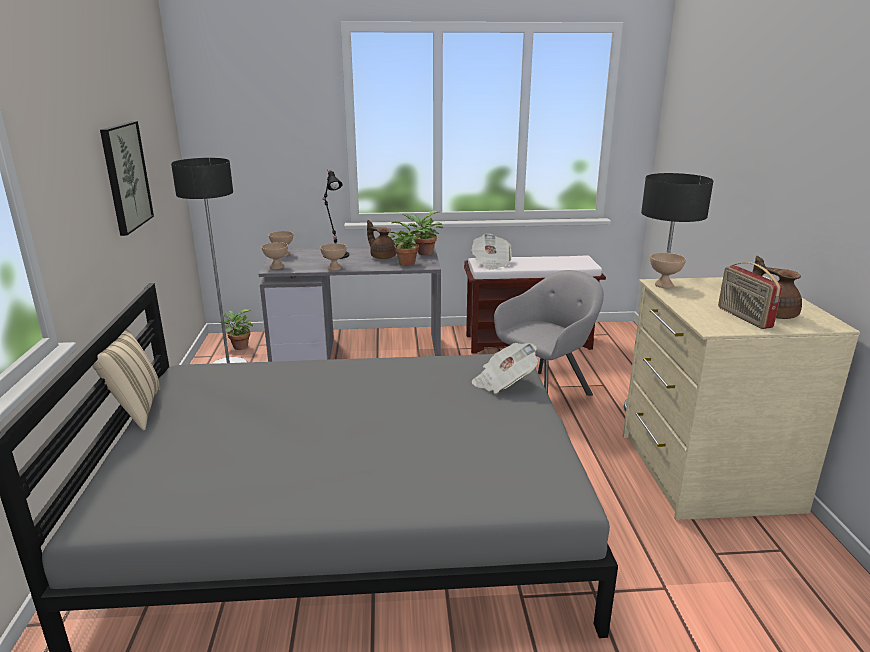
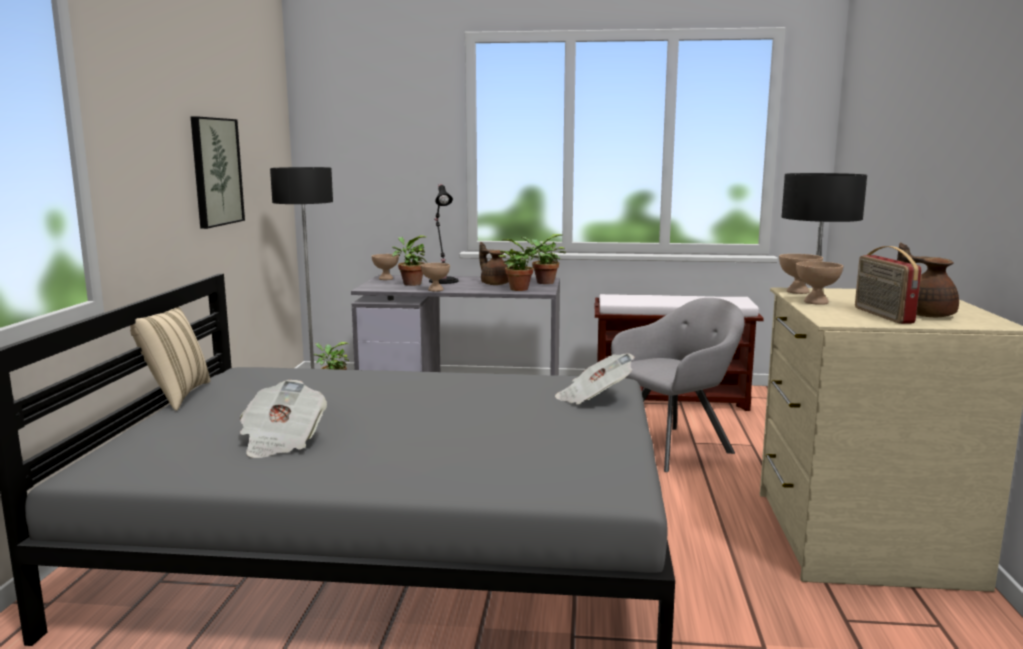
camera: 10 degrees right, 10 degrees down
(276, 267) = (373, 287): beige bowl -> beige bowl (815, 302)
(308, 260) = (410, 284): none -> potted plant
(491, 263) = (624, 298): newspaper -> newspaper (281, 441)

